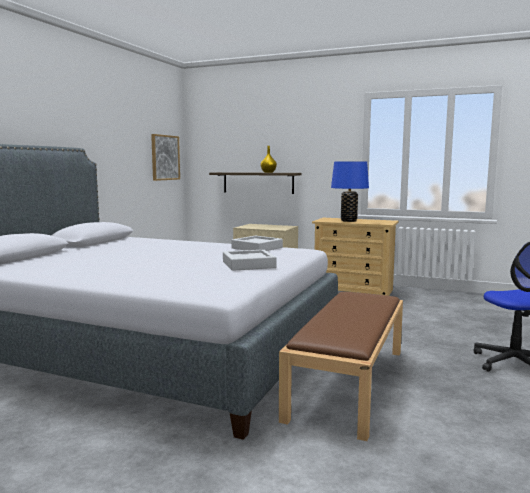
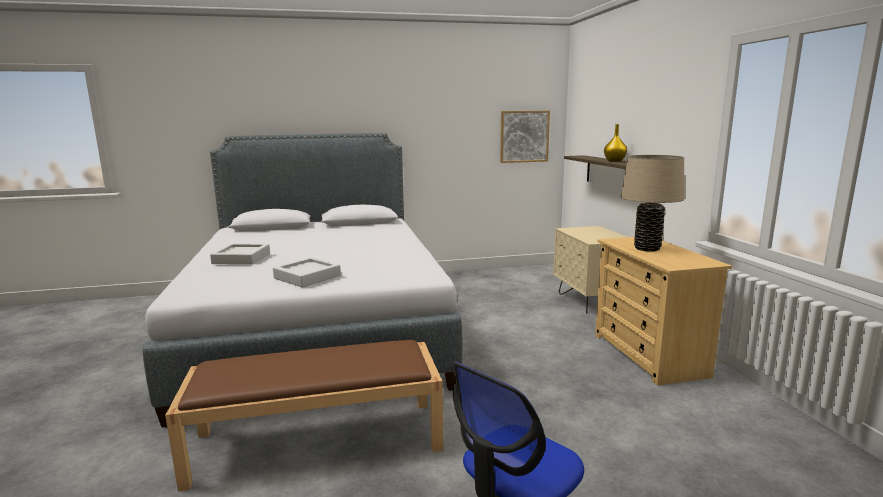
camera: 55 degrees right, 5 degrees up
(257, 248) = (406, 260): grey tray -> grey tray (241, 258)
(348, 220) = (647, 248): blue table lamp -> beige table lamp

